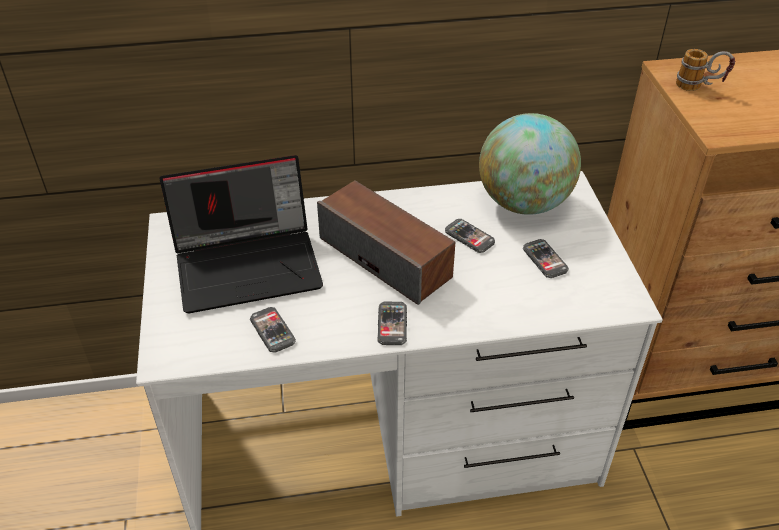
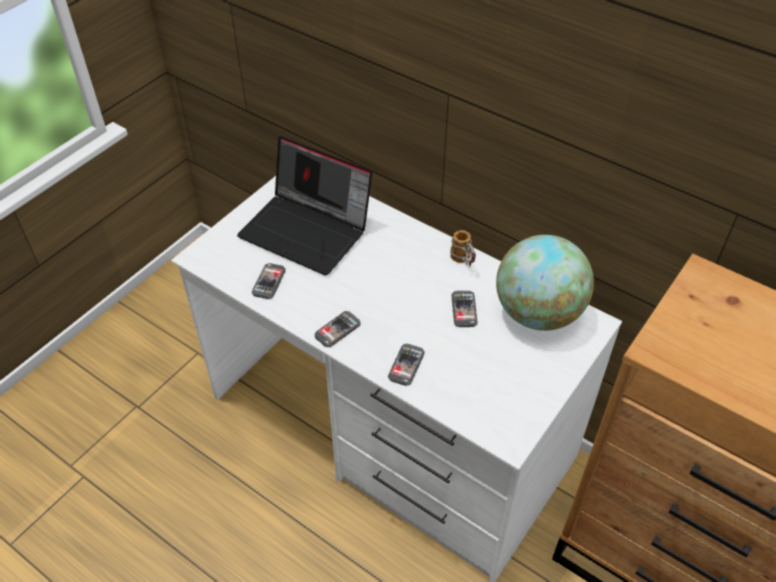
camera: 45 degrees right, 5 degrees up
(385, 257) = (391, 284): speaker -> none
(545, 260) = (494, 363): phone -> phone (406, 365)
(700, 87) = (704, 305): mug -> mug (464, 262)

